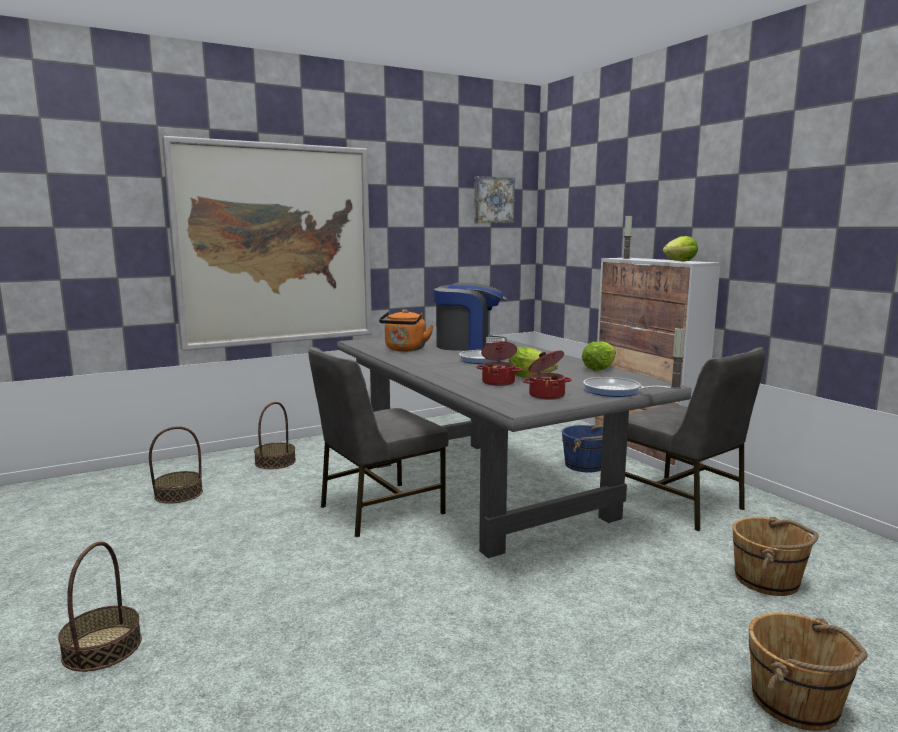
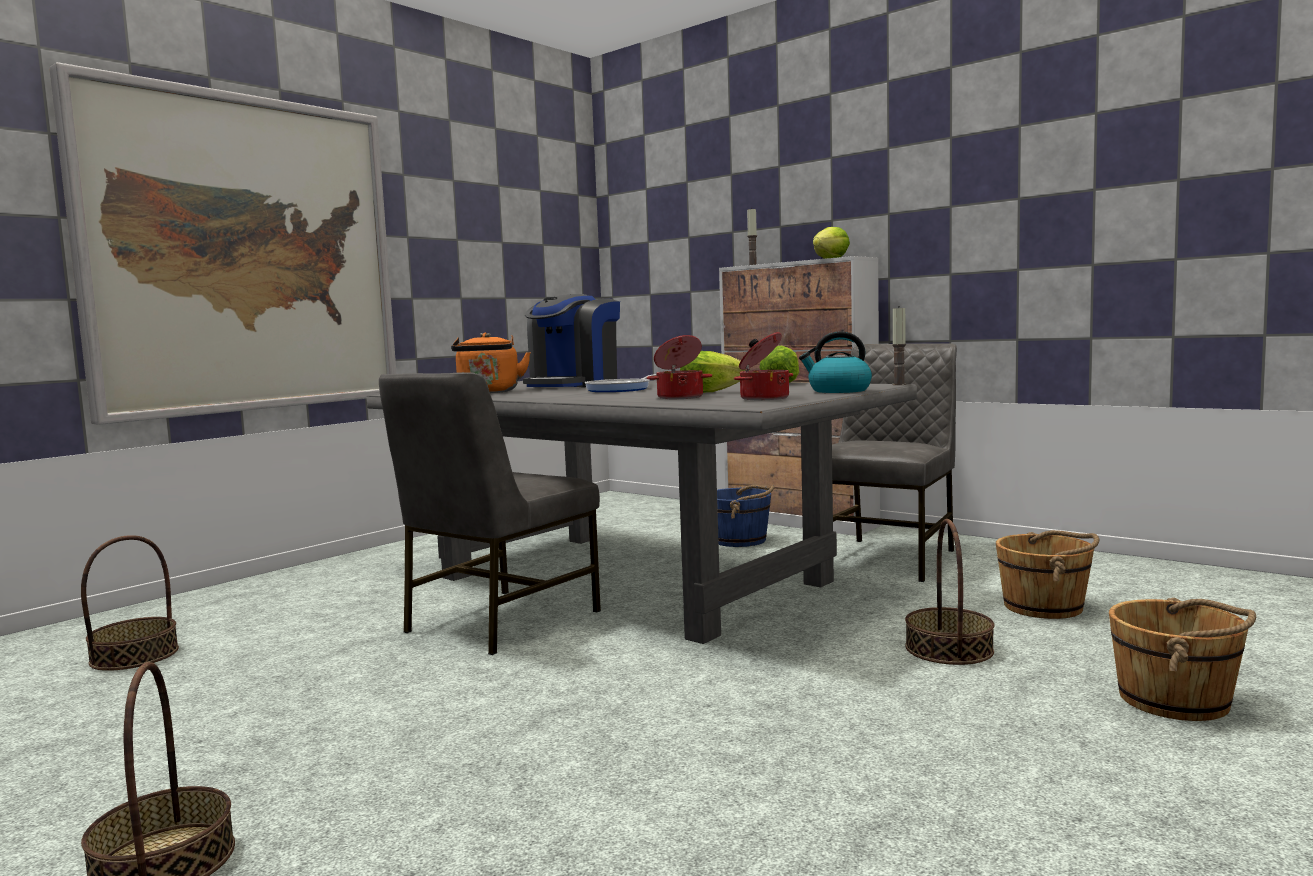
camera: 20 degrees left, 5 degrees down
(275, 462) = (278, 596): basket -> basket (948, 649)
(469, 346) = (574, 385): coffee machine -> coffee machine turned 135 degrees clockwise
(493, 200) = (544, 206): picture -> none
(615, 391) = (838, 391): frying pan -> kettle
(680, 504) = (886, 558): grey chair -> grey chair turned 90 degrees counterclockwise

